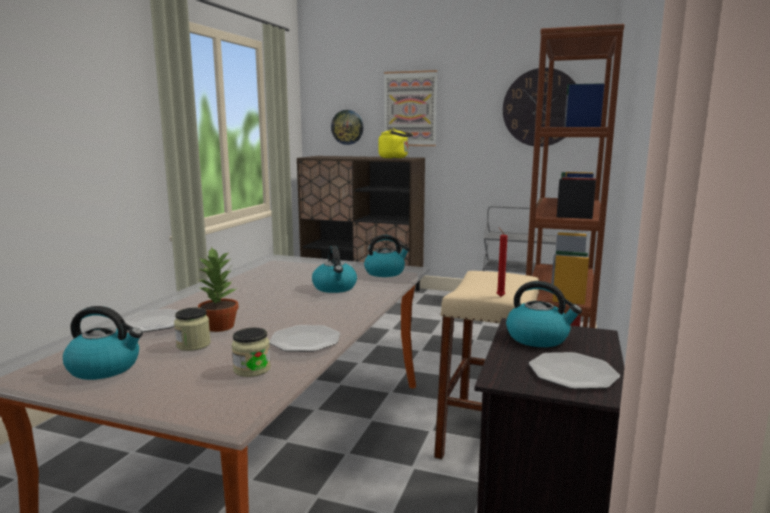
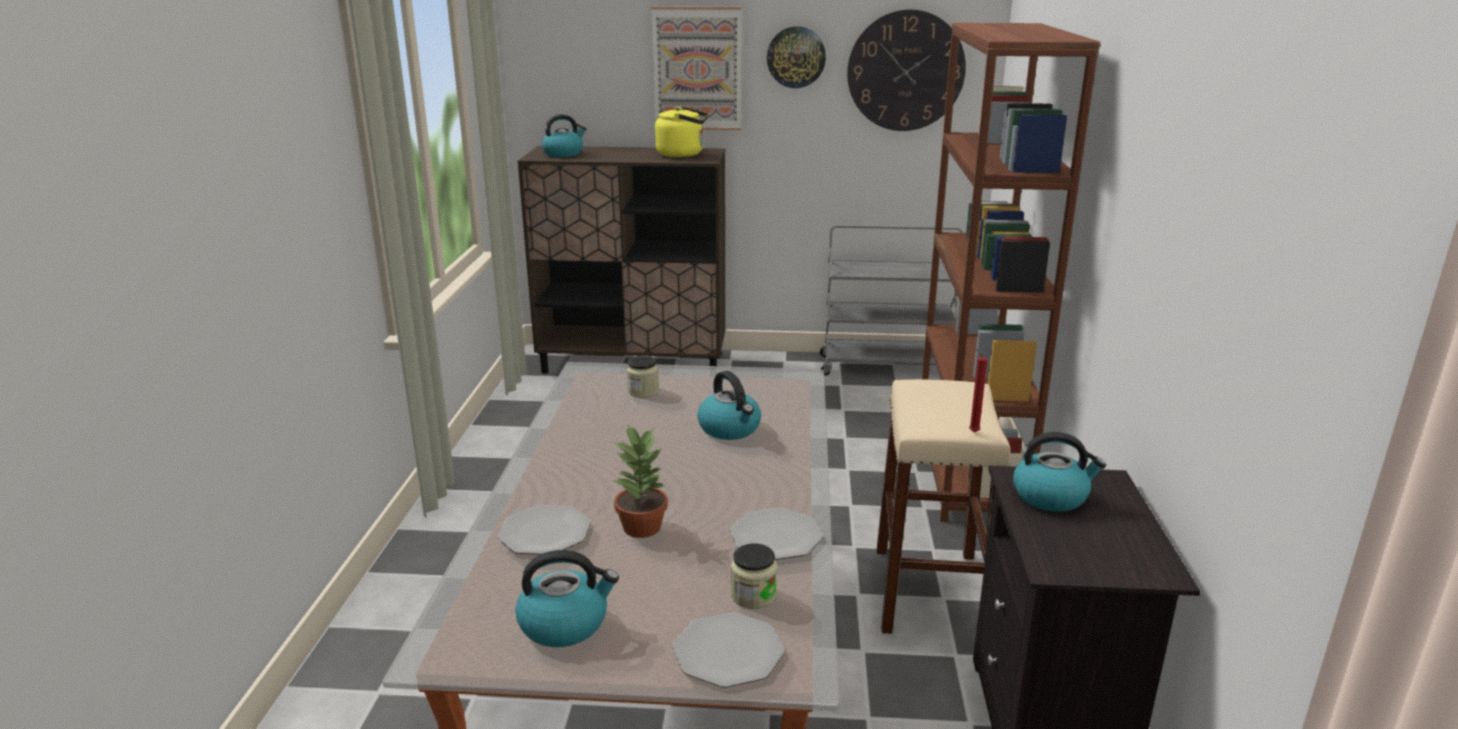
camera: 15 degrees left, 10 degrees up
(193, 344) = (639, 565): jar -> jar (643, 391)
(347, 127) = (589, 97): wall clock -> wall clock (796, 57)
(385, 272) = (773, 388): kettle -> kettle (564, 154)
(572, 373) = (1117, 547): plate -> plate (728, 652)

